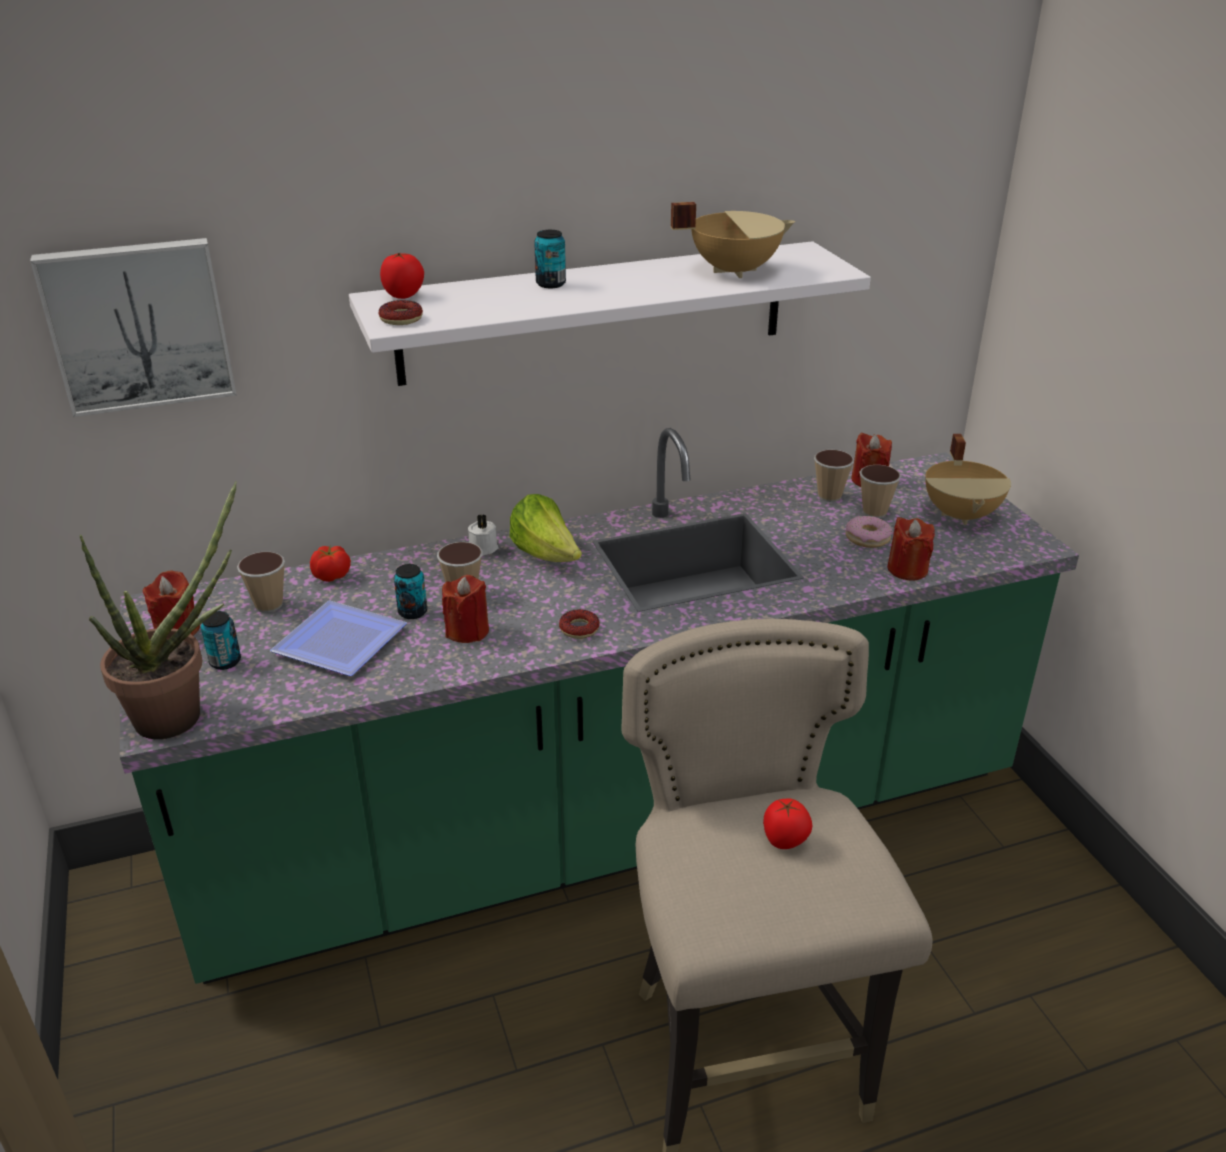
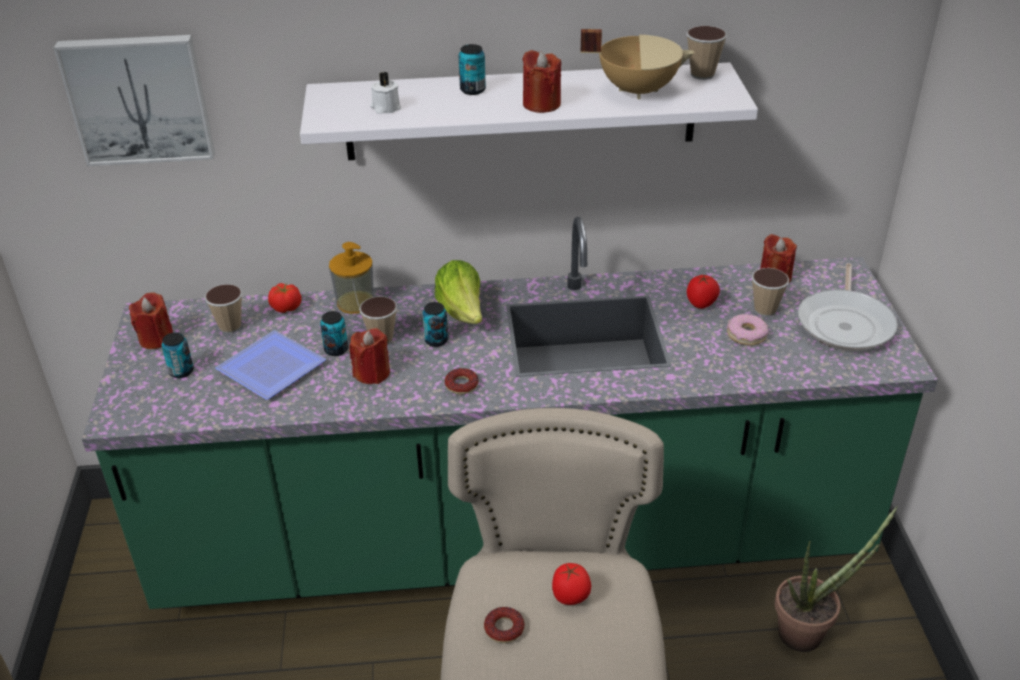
camera: 15 degrees right, 5 degrees up
(183, 713) = (136, 411): potted plant -> potted plant (809, 631)
(401, 319) = (333, 115): donut -> donut (504, 628)
(404, 296) = (348, 91): tomato -> tomato (701, 304)
(414, 560) = (355, 302): none -> soap dispenser
(482, 548) = (413, 299): white candle -> white candle (385, 108)
(528, 587) = (436, 340): none -> can
(829, 496) = (731, 288): cup -> cup (702, 74)
(907, 569) = (768, 371): red candle -> red candle (541, 104)
(962, 514) = (845, 323): beige cooking pot -> frying pan

